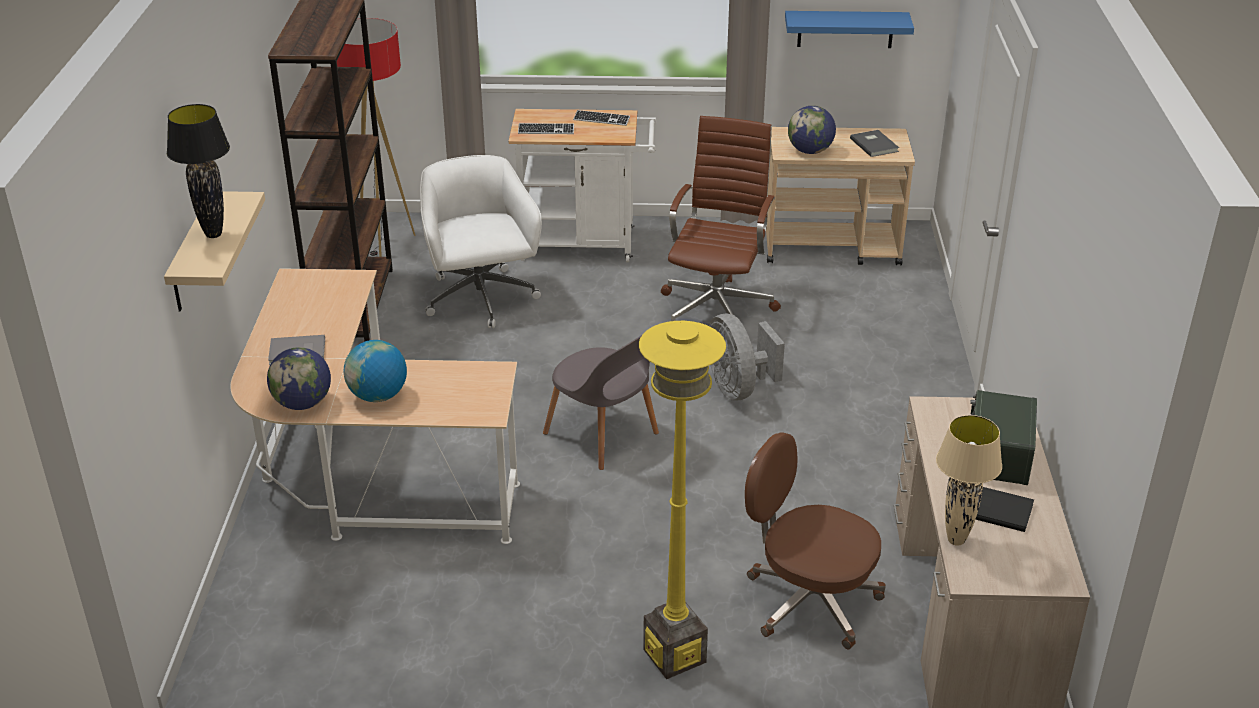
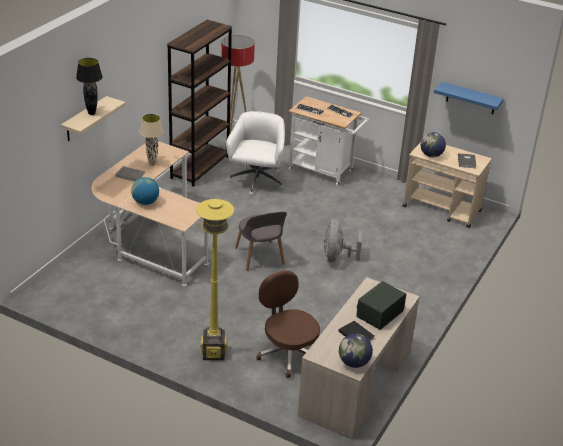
camera: 25 degrees right, 0 degrees up
(303, 403) = (115, 196): globe -> globe (354, 363)
(717, 308) = (360, 219): brown office chair -> none
(955, 540) = (325, 339): beige table lamp -> beige table lamp (152, 164)

